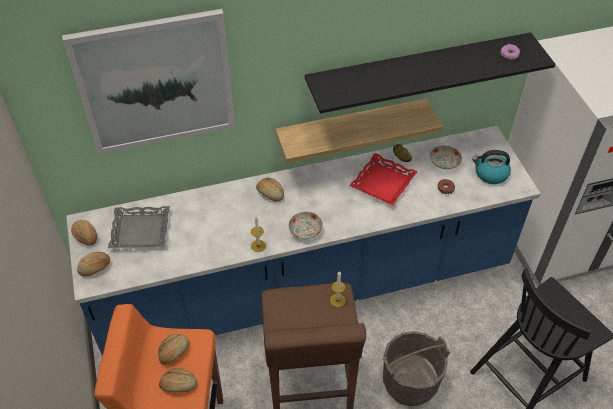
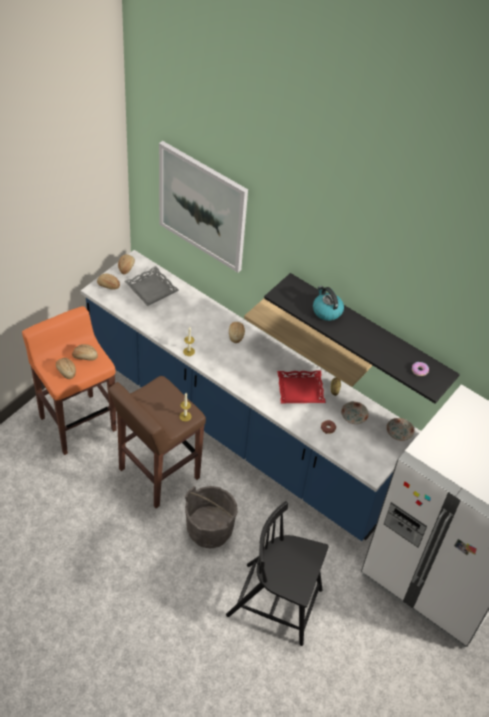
camera: 50 degrees right, 0 degrees up
(305, 230) = (222, 368): plate -> plate (399, 432)
(490, 174) = (367, 449): kettle -> kettle (326, 311)

